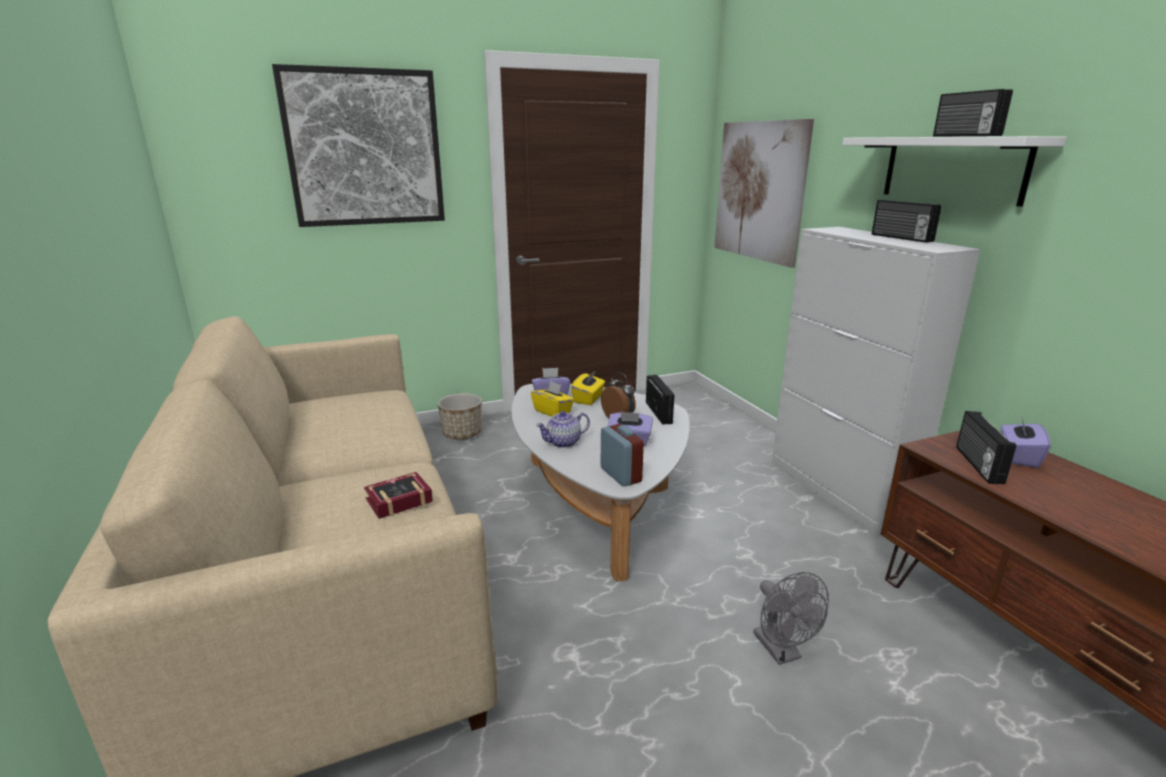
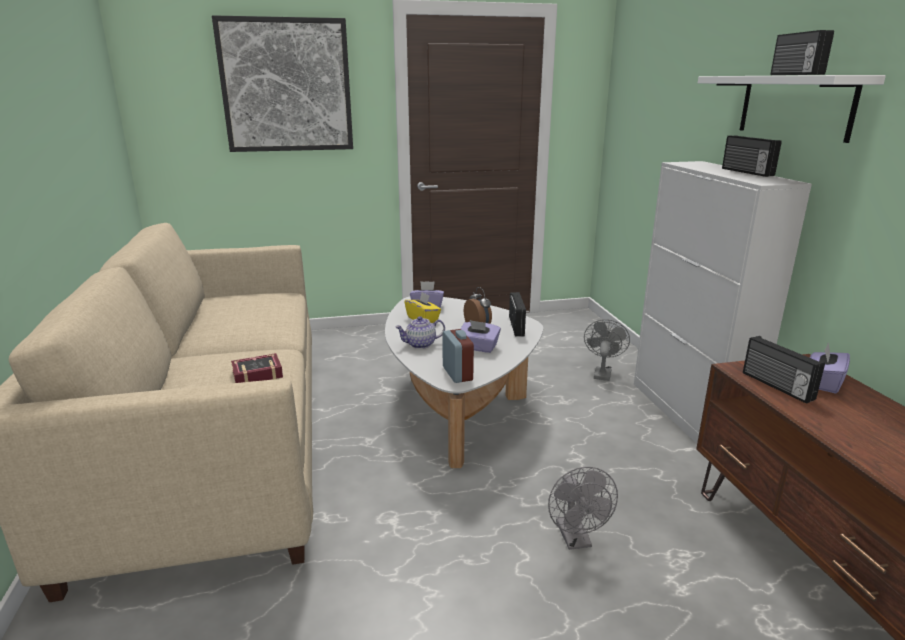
camera: 10 degrees right, 0 degrees up
(462, 434) = (361, 338): planter -> none
(588, 399) = (459, 311): yellow tissue box -> none
(735, 453) = (602, 372): none -> grey fan
(759, 191) = (644, 127): picture -> none
(977, 464) = (776, 386): radio -> radio turned 45 degrees counterclockwise

